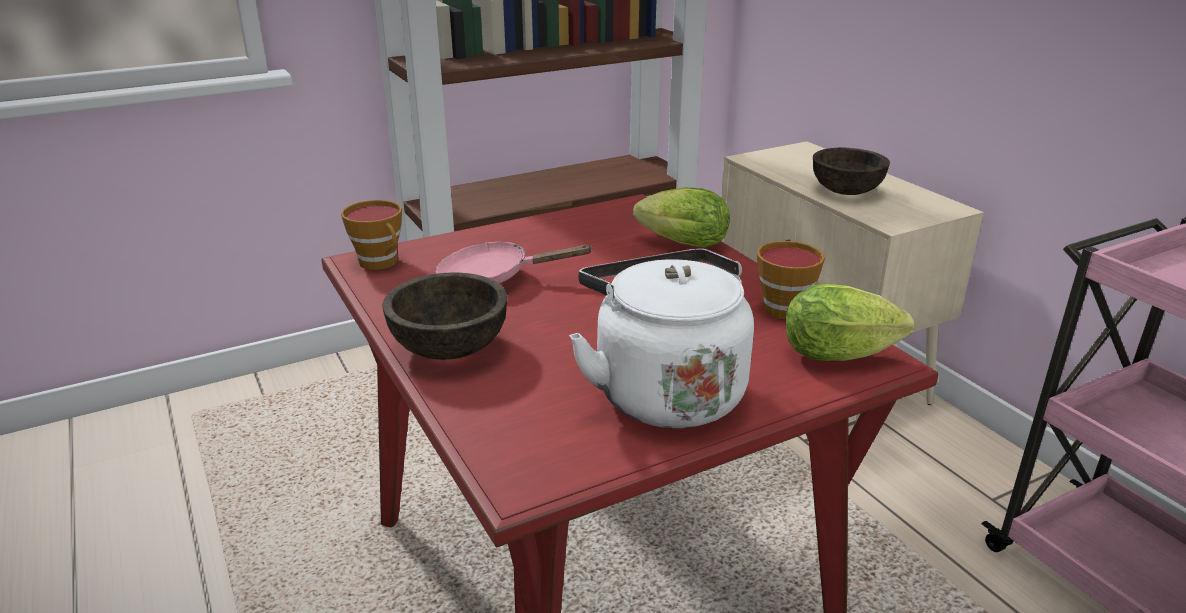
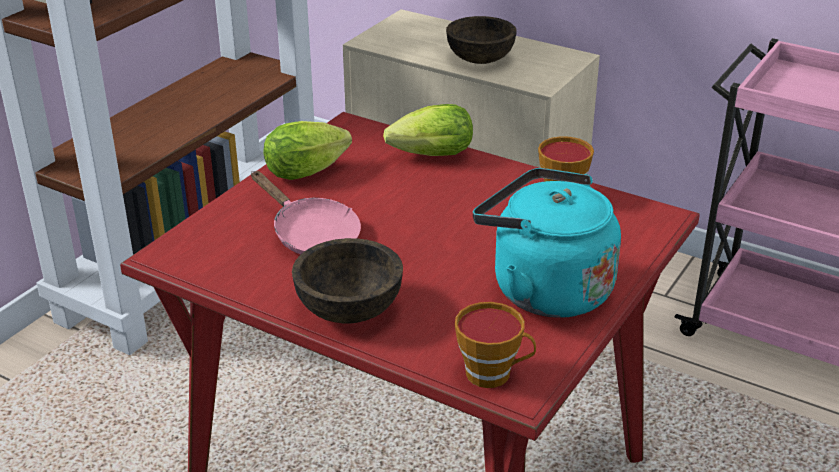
camera: 30 degrees left, 5 degrees up
(381, 263) = (190, 251): cup -> cup (493, 374)
(493, 278) = (310, 235): pink frying pan -> pink frying pan turned 105 degrees counterclockwise
(663, 391) = (544, 289): white kettle -> turquoise kettle
(844, 355) = (635, 220): lettuce -> lettuce (310, 171)

